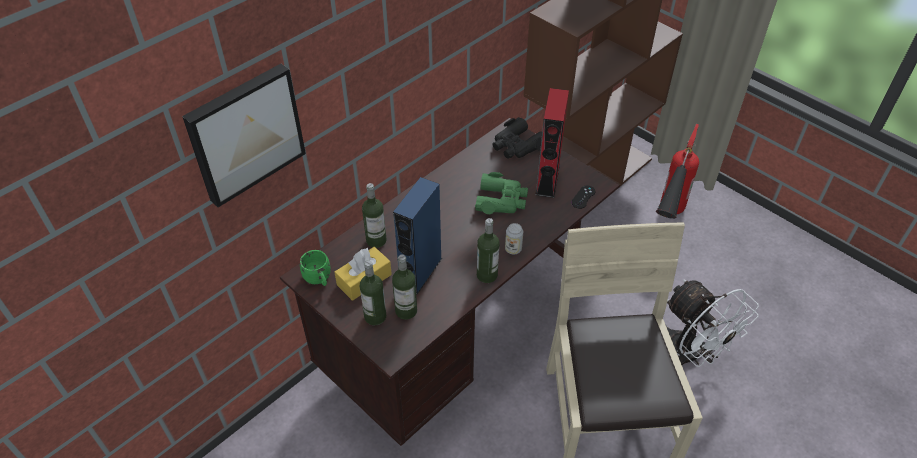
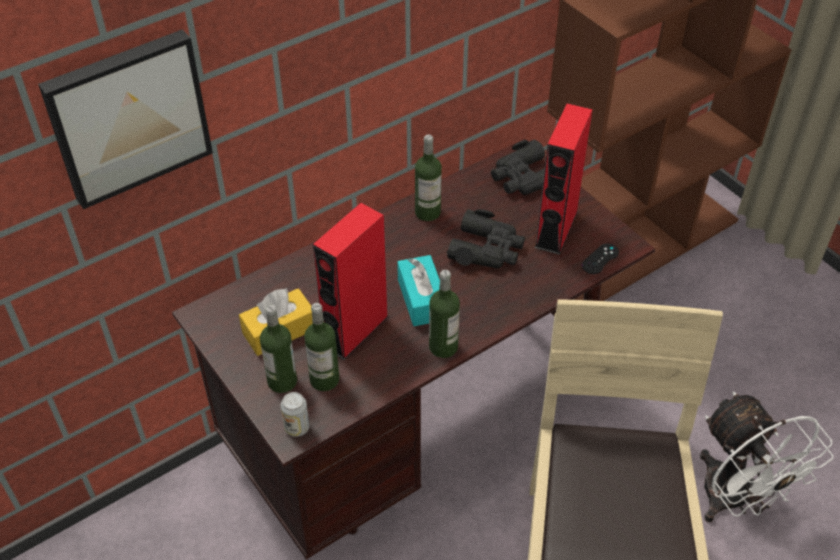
camera: 10 degrees right, 0 degrees up
(319, 279) = (221, 322): green mug -> none
(376, 240) = (307, 281): bottle -> bottle (427, 212)
(420, 272) = (355, 331): blue speaker -> red speaker
(463, 243) = (422, 299): none -> turquoise tissue box
(501, 200) = (487, 249): green binoculars -> black binoculars
(513, 249) = (487, 317): can -> can (297, 427)
(666, 222) = (740, 310): fire extinguisher -> none

